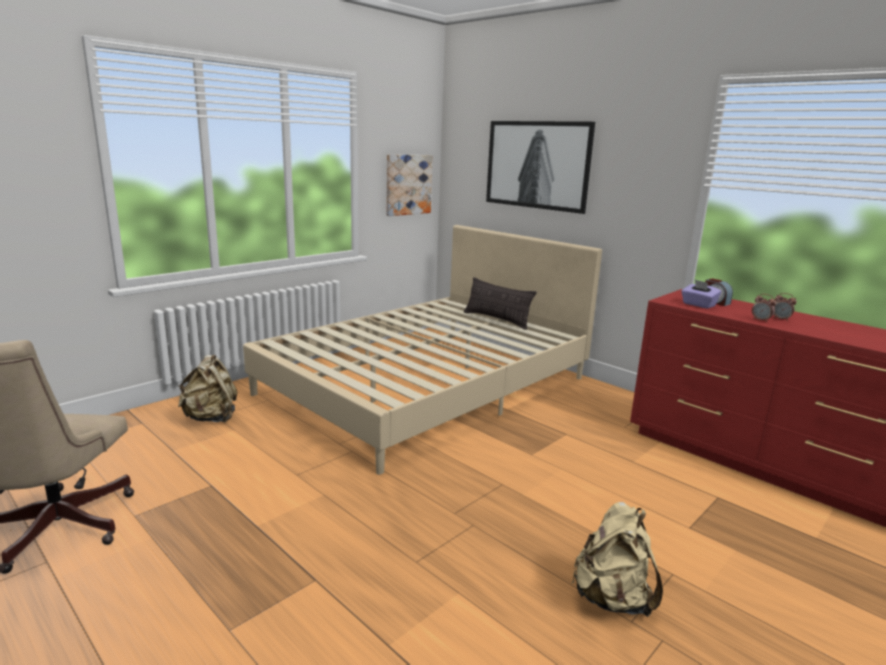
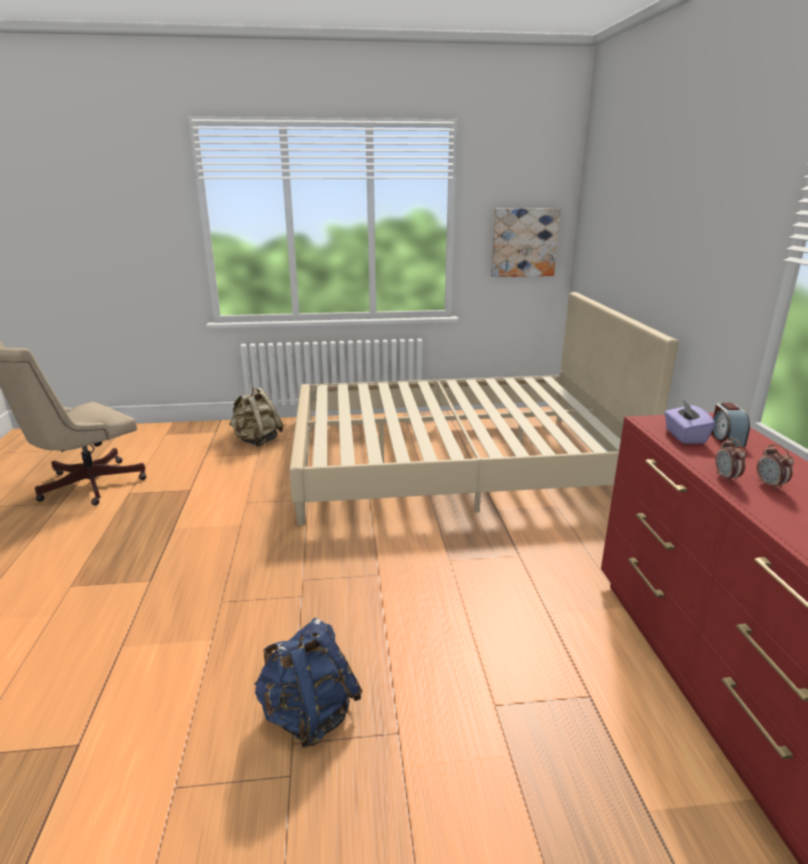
camera: 40 degrees right, 5 degrees up
(497, 319) = (566, 409): pillow -> none
(536, 165) = (642, 222): picture -> none
(612, 598) = (309, 715): beige backpack -> blue backpack

